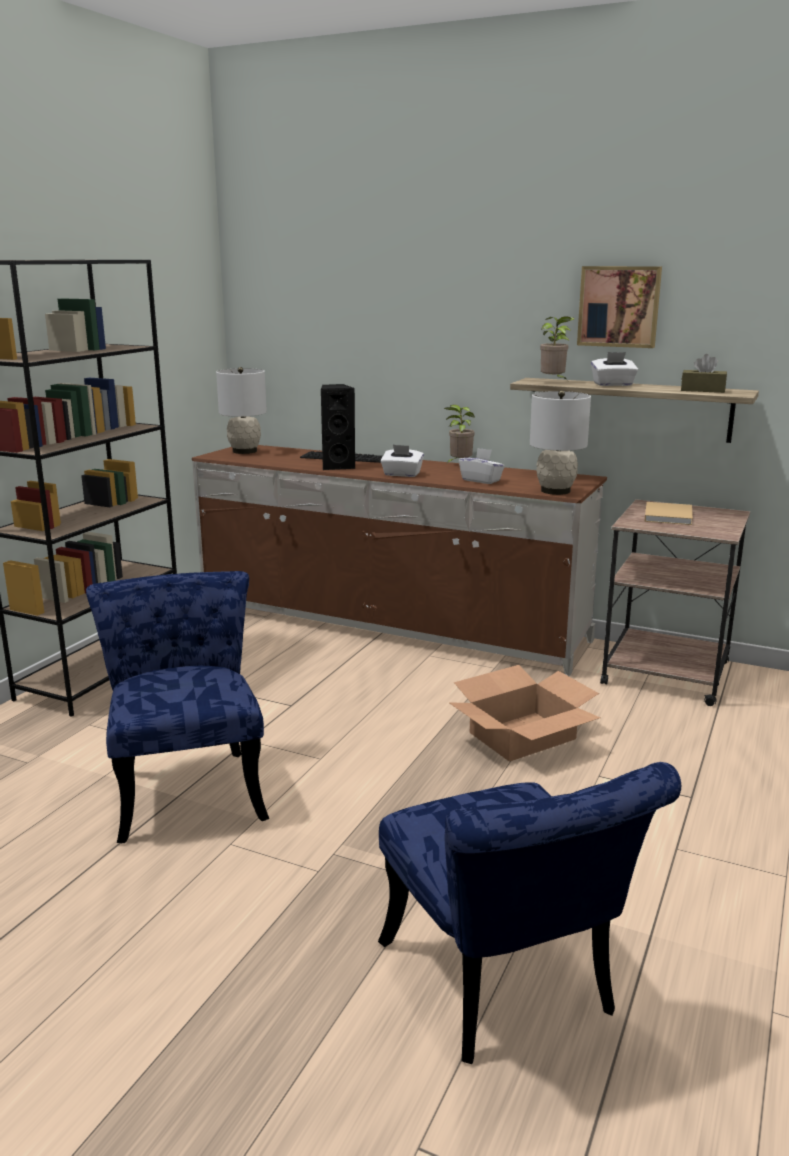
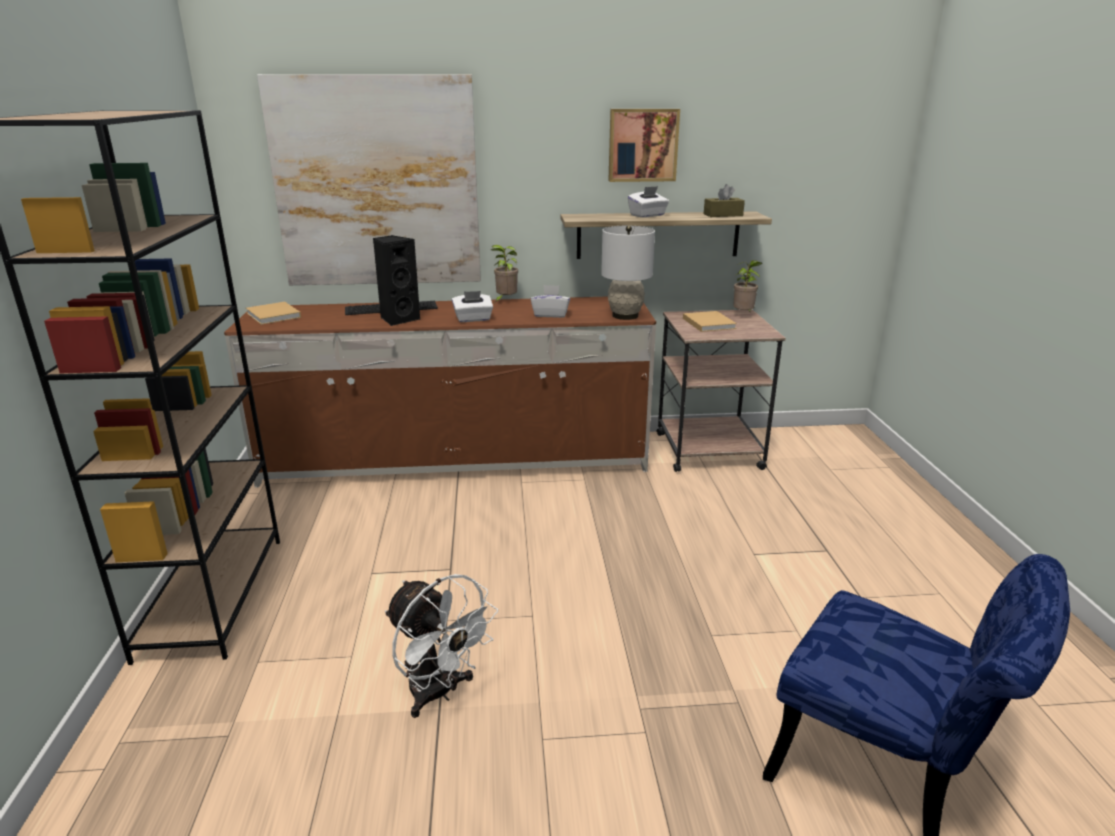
camera: 30 degrees left, 5 degrees up
(188, 786) = (439, 693): blue chair -> white fan
(245, 451) = (274, 315): white table lamp -> beige book
(354, 336) = (377, 183): none -> picture
(522, 736) = (668, 537): cardboard box -> none
(554, 382) = (598, 217): potted plant -> potted plant (743, 315)

